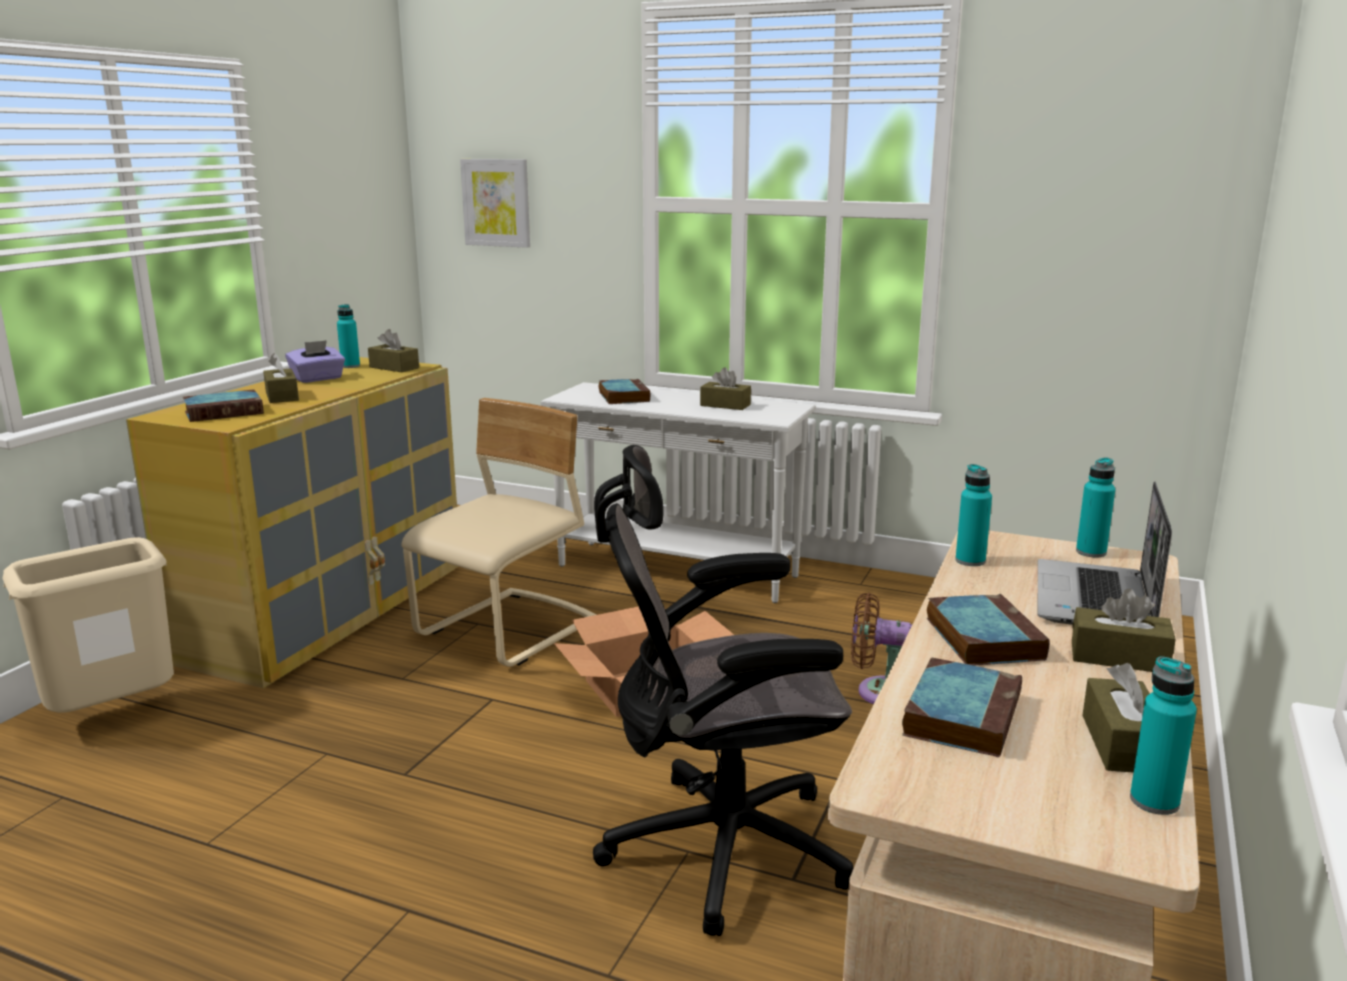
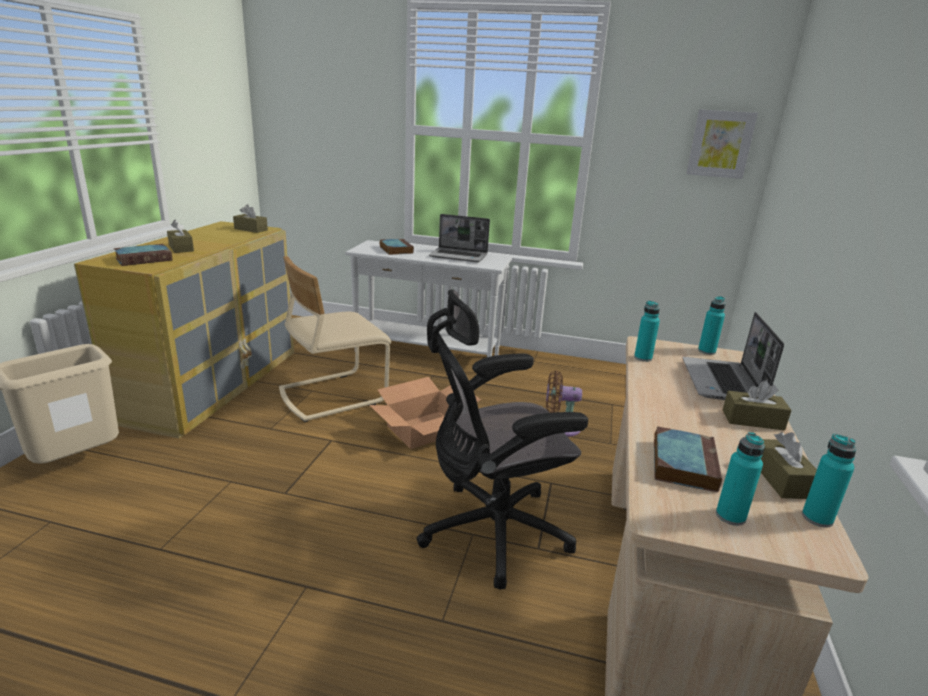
camera: 10 degrees left, 5 degrees up
(318, 379) = (202, 236): purple tissue box -> none
(350, 366) = (221, 228): turquoise bottle -> turquoise bottle (730, 516)
(496, 202) = (309, 124): picture -> picture (720, 144)
(509, 631) = (332, 395): beige chair -> beige chair turned 150 degrees counterclockwise
(725, 405) = (459, 256): brown tissue box -> laptop
(981, 637) = (671, 409): book -> none

